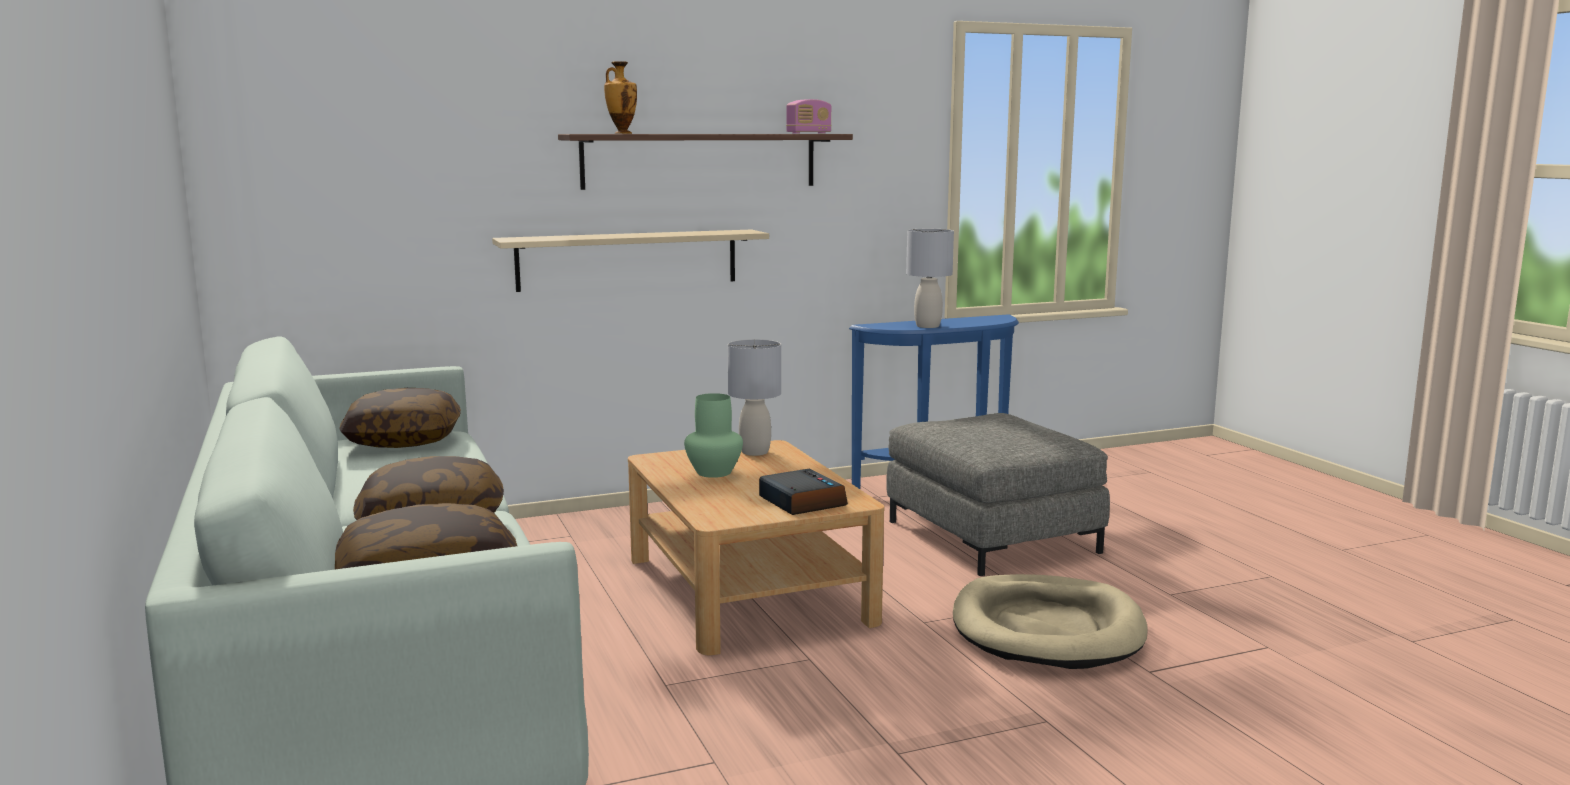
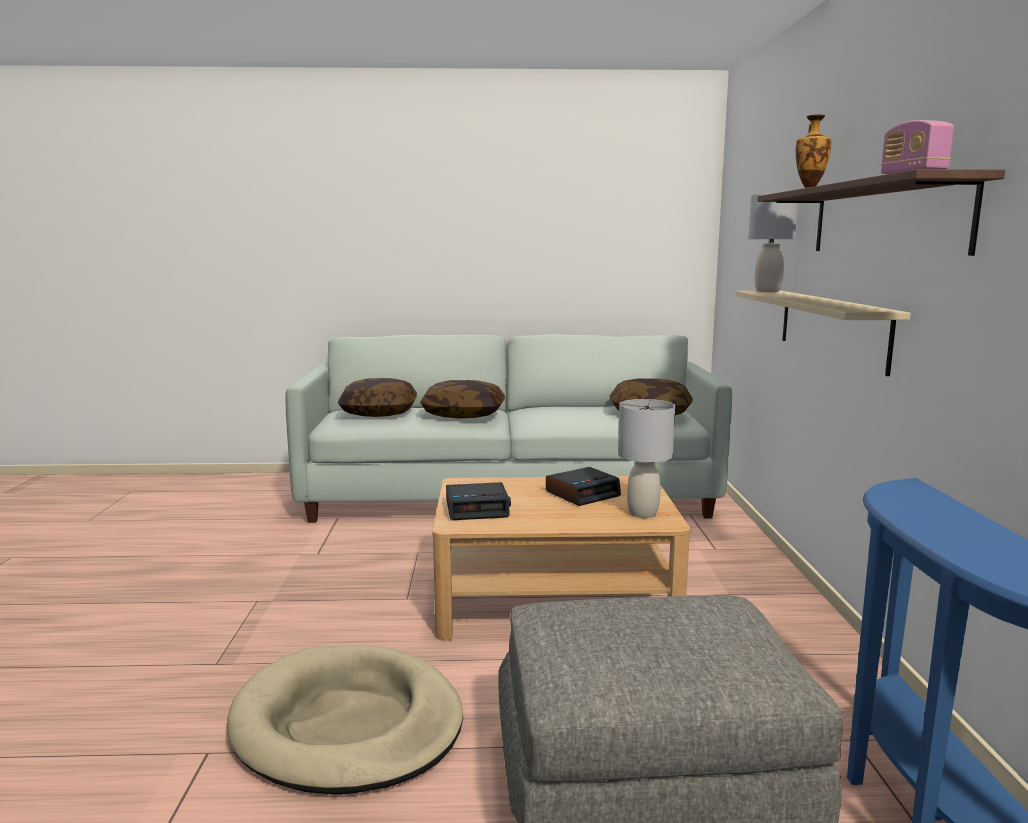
camera: 110 degrees right, 0 degrees up
(713, 472) = (582, 493): green vase -> alarm clock
(927, 326) = (912, 514): grey table lamp -> grey table lamp (767, 291)

